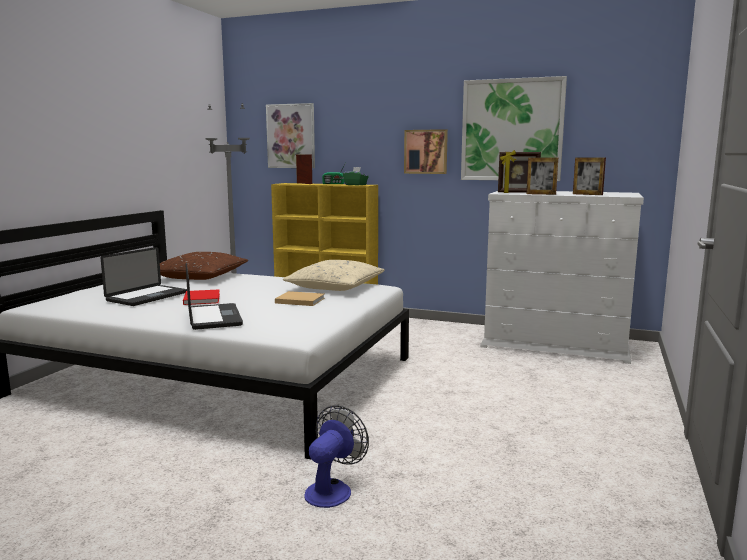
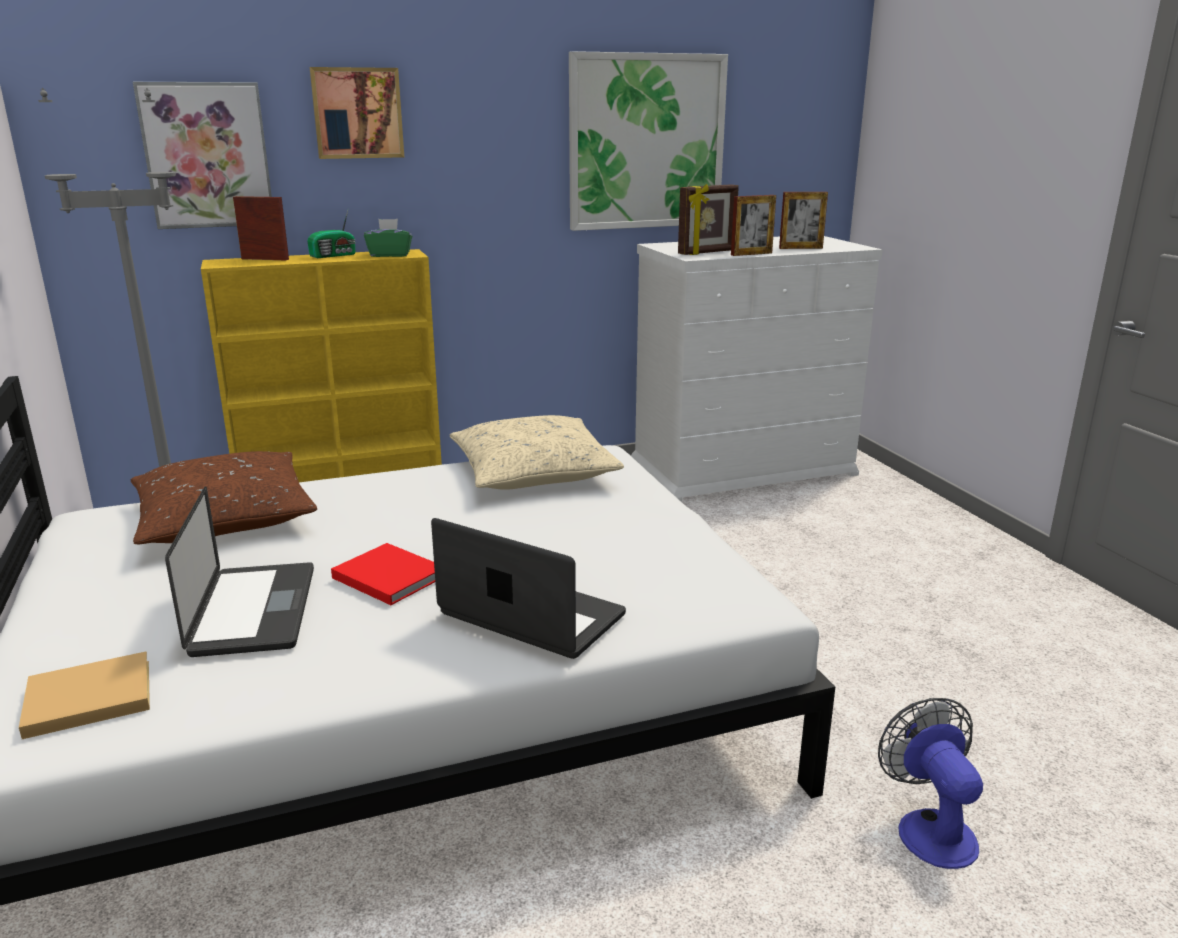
camera: 40 degrees left, 10 degrees up
(298, 300) = (556, 522): beige book -> beige book (84, 699)
(426, 151) = (505, 182): picture -> picture (357, 113)

